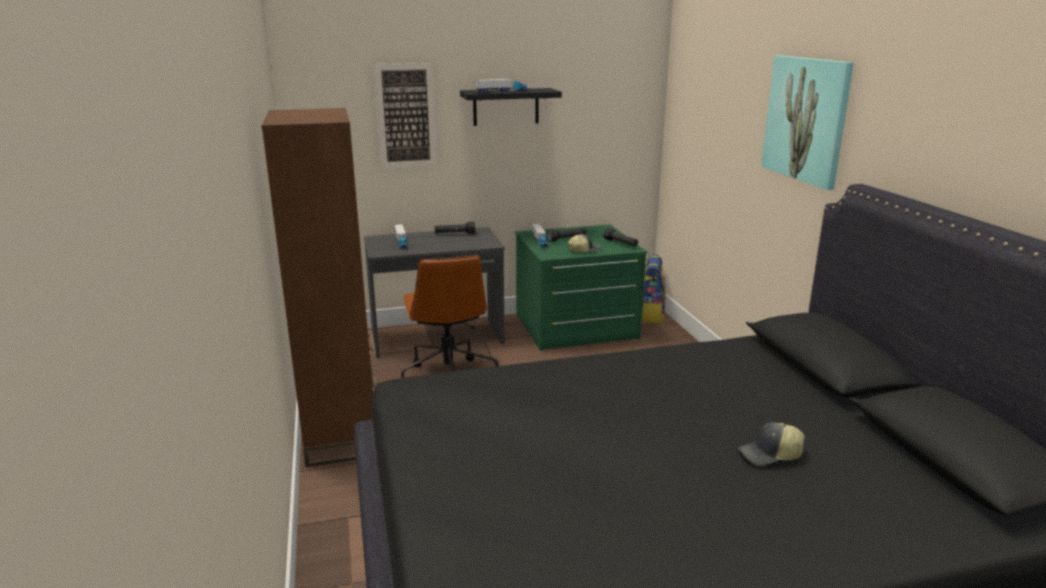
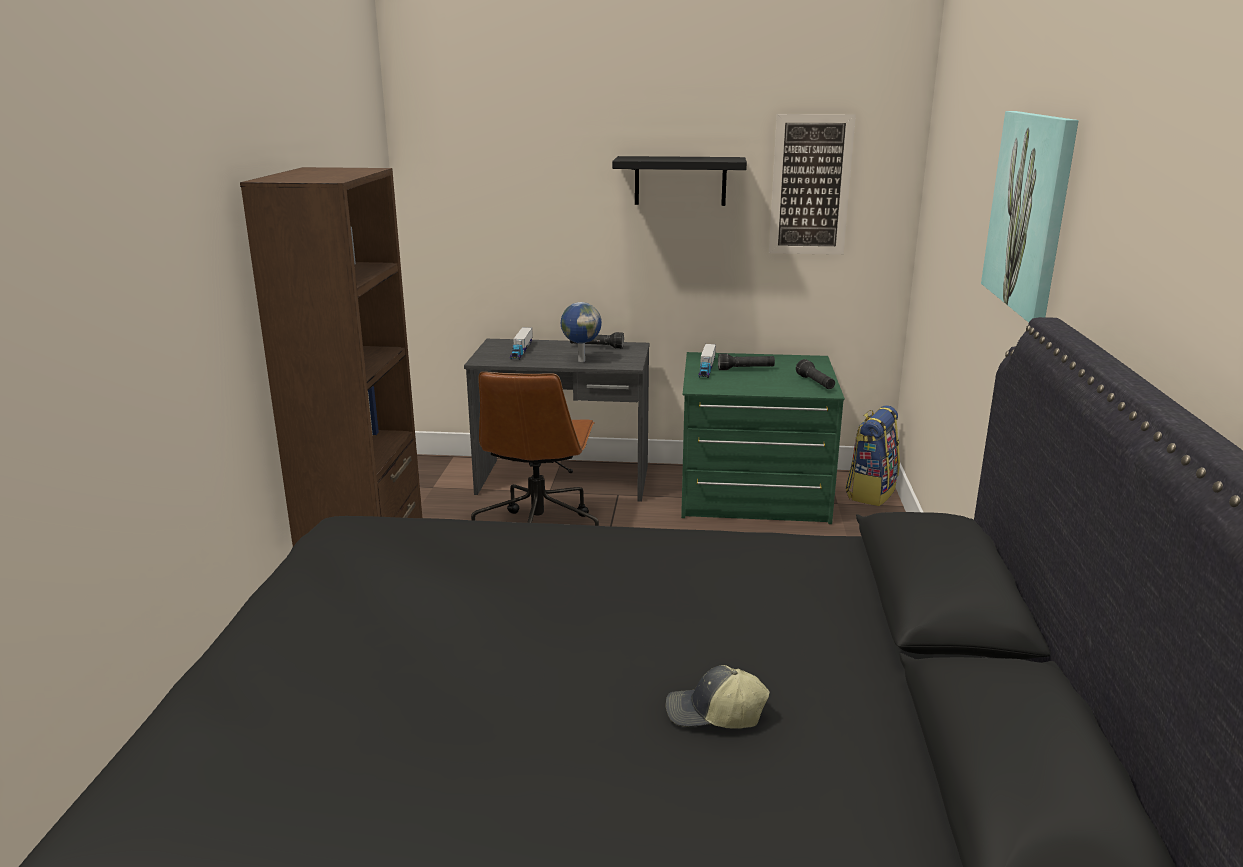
camera: 20 degrees right, 0 degrees up
(406, 116) = (546, 187): picture -> picture (810, 185)
(454, 245) = (581, 360): none -> globe
(501, 91) = (665, 159): toy truck -> none
(584, 250) = (754, 386): cap -> none

